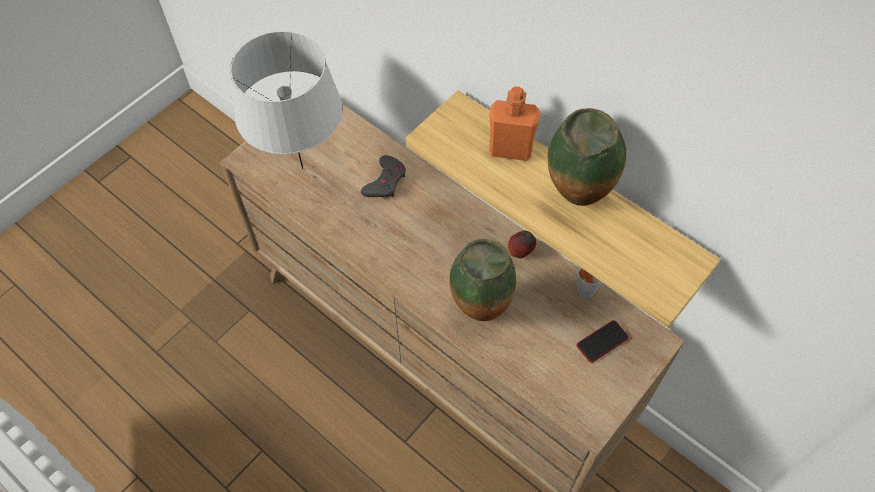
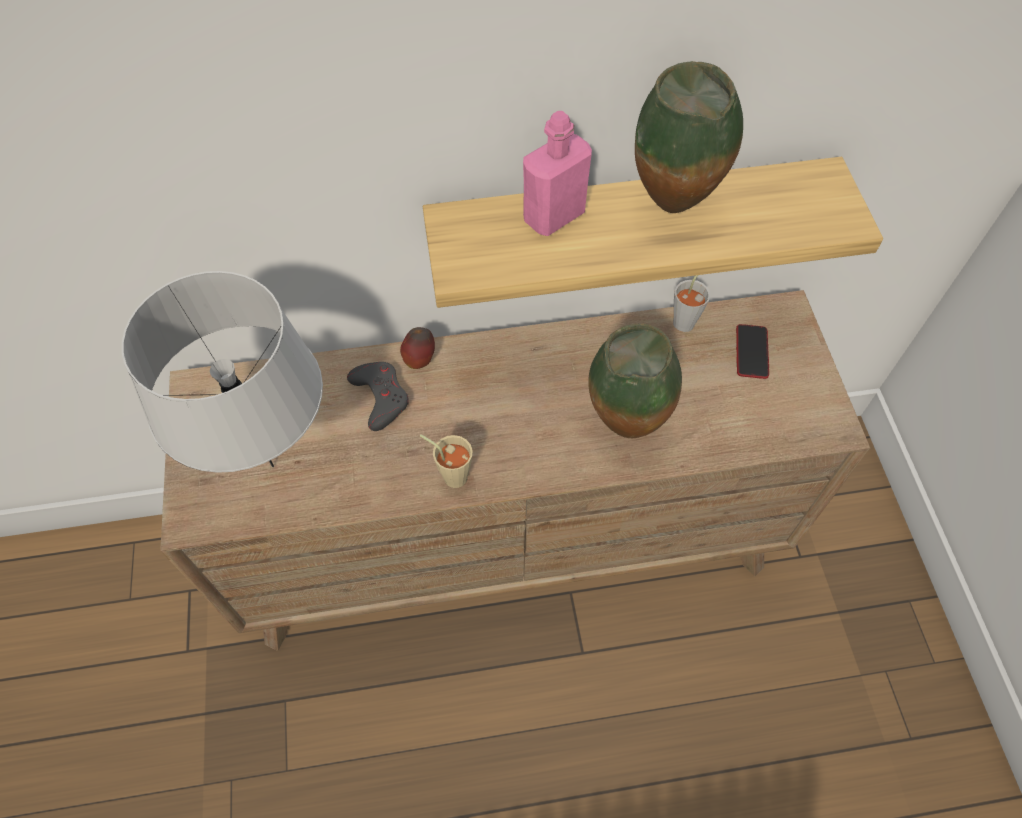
camera: 50 degrees left, 0 degrees up
(370, 248) = (450, 474): none -> beige cup
(510, 149) = (553, 216): orange bottle -> pink bottle
(520, 252) = (591, 342): apple -> apple (420, 360)

